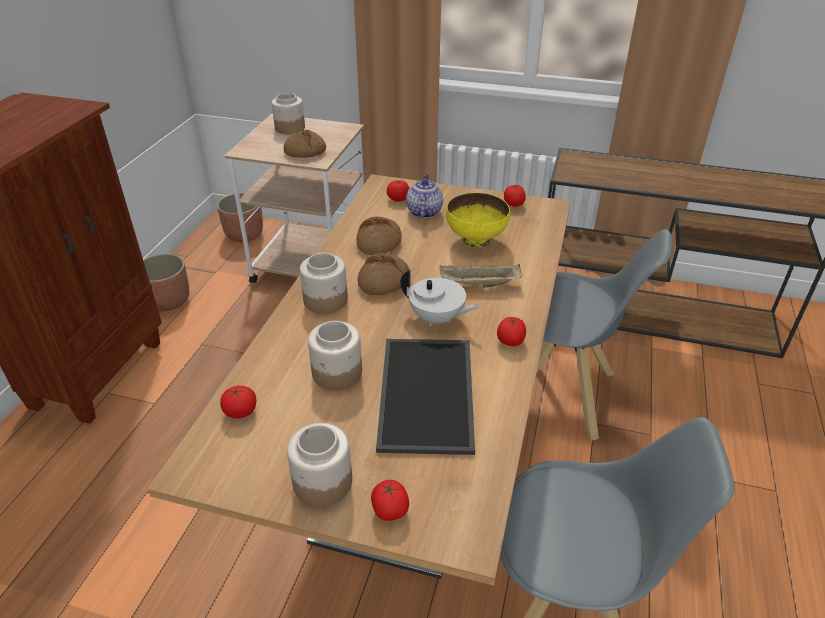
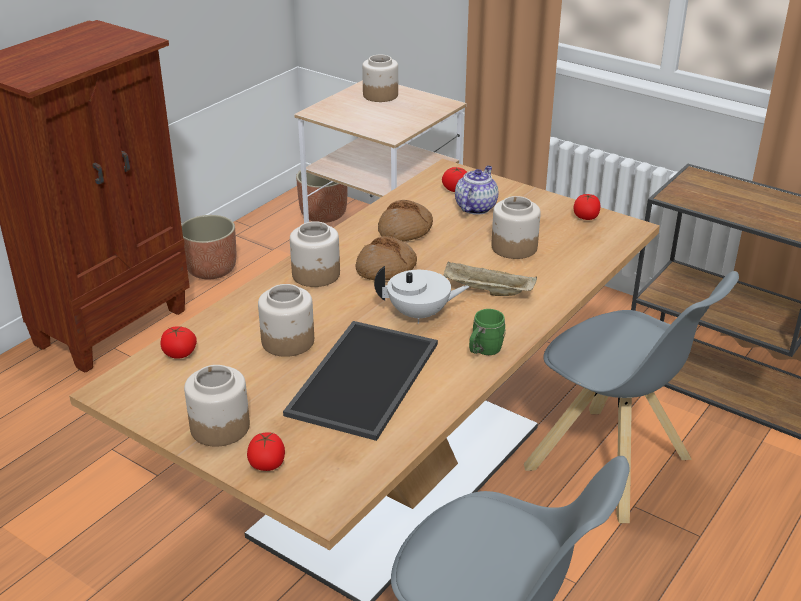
camera: 20 degrees right, 5 degrees down
(305, 152) = (382, 123): bread -> none
(437, 318) = (419, 314): white teapot -> white teapot turned 45 degrees counterclockwise
(475, 240) = (514, 247): yellow bowl -> jar
(510, 341) = (484, 351): tomato -> green mug

